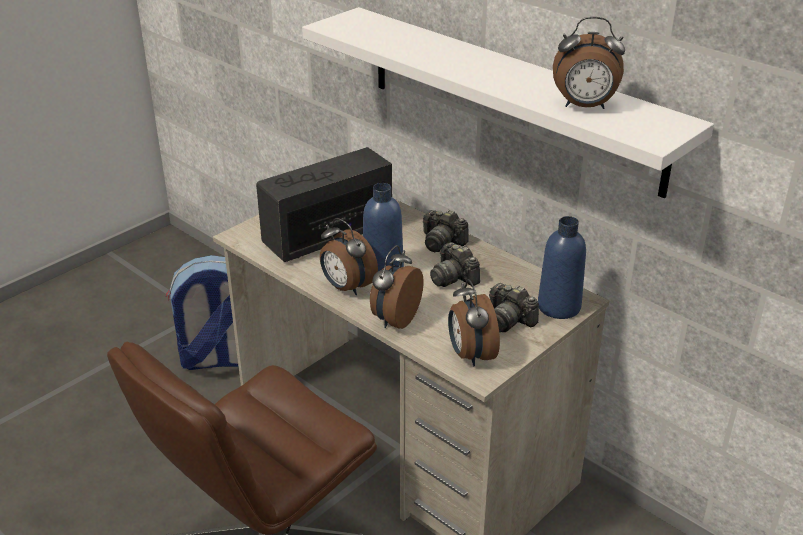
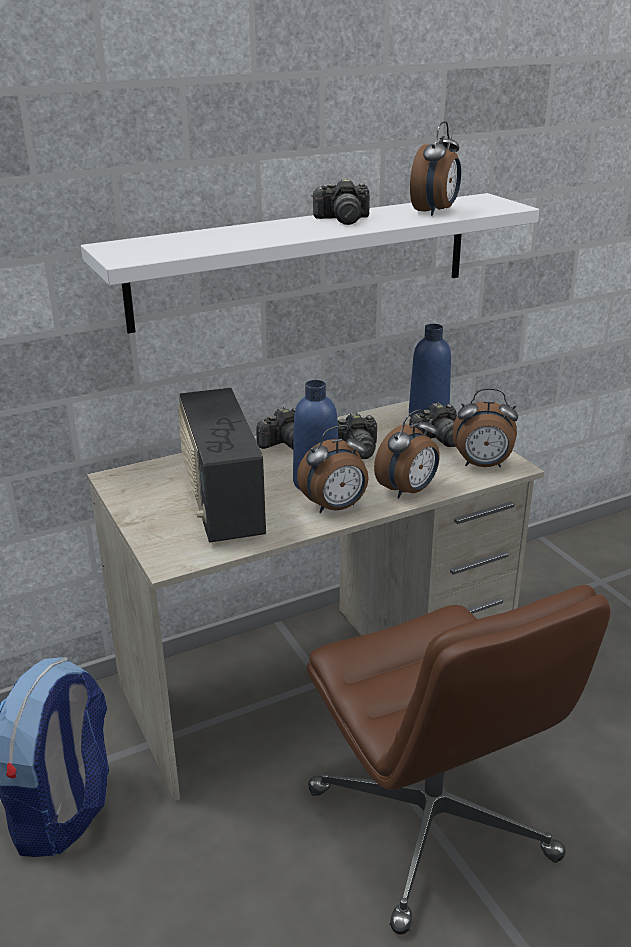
camera: 70 degrees left, 5 degrees down
(394, 319) = (408, 491): alarm clock -> alarm clock turned 90 degrees counterclockwise
(511, 73) = (342, 219): none -> camera

